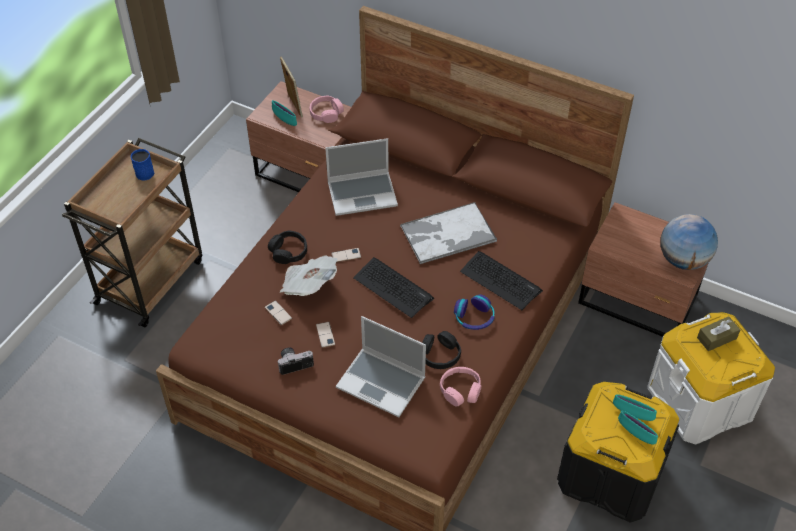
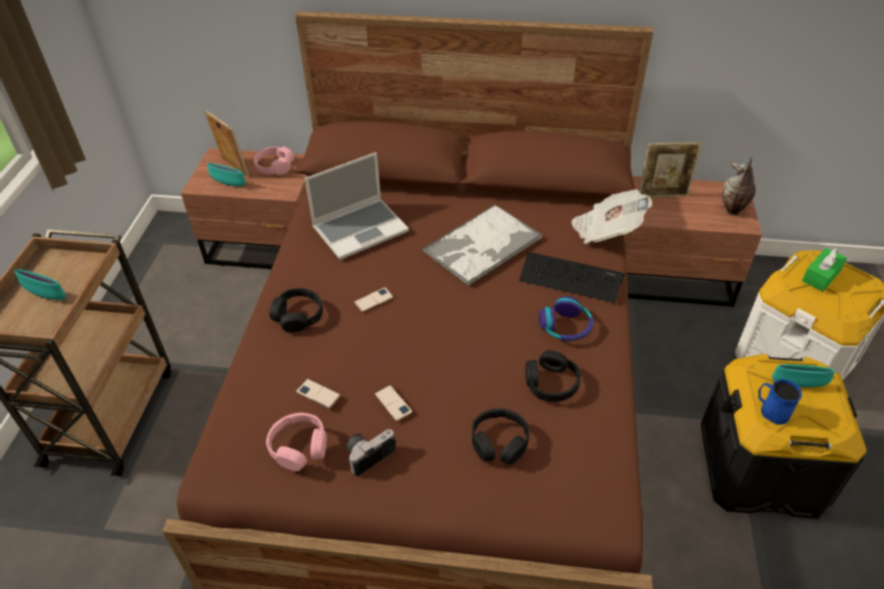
camera: 20 degrees left, 5 degrees down
(144, 171) = (67, 267): blue mug -> blue mug (771, 410)
(309, 285) = (343, 347): newspaper -> newspaper (606, 231)
(382, 383) = (499, 442): laptop -> black headphones
(393, 288) = (451, 320): keyboard -> none
(460, 390) = (601, 419): pink headphones -> pink headphones (299, 447)
(632, 229) = (662, 195): none -> picture frame
(635, 434) = (817, 406): turquoise bowl -> turquoise bowl (46, 295)
(683, 260) = (732, 210): globe -> vase
(716, 338) = (821, 276): brown tissue box -> green tissue box

